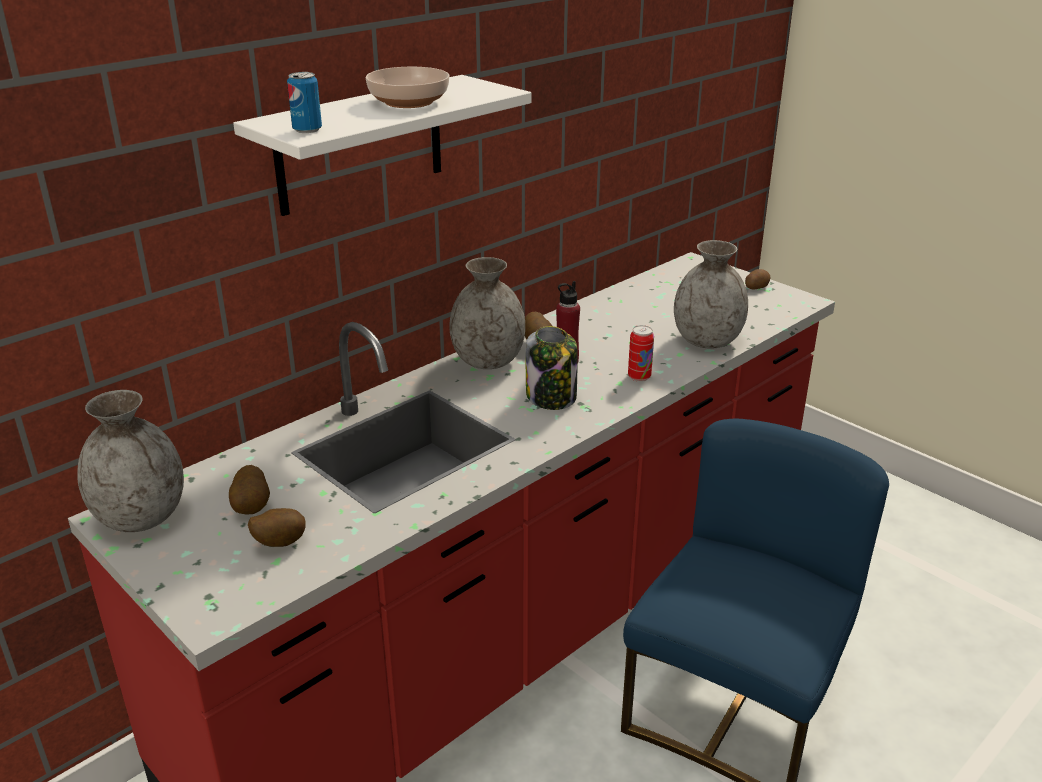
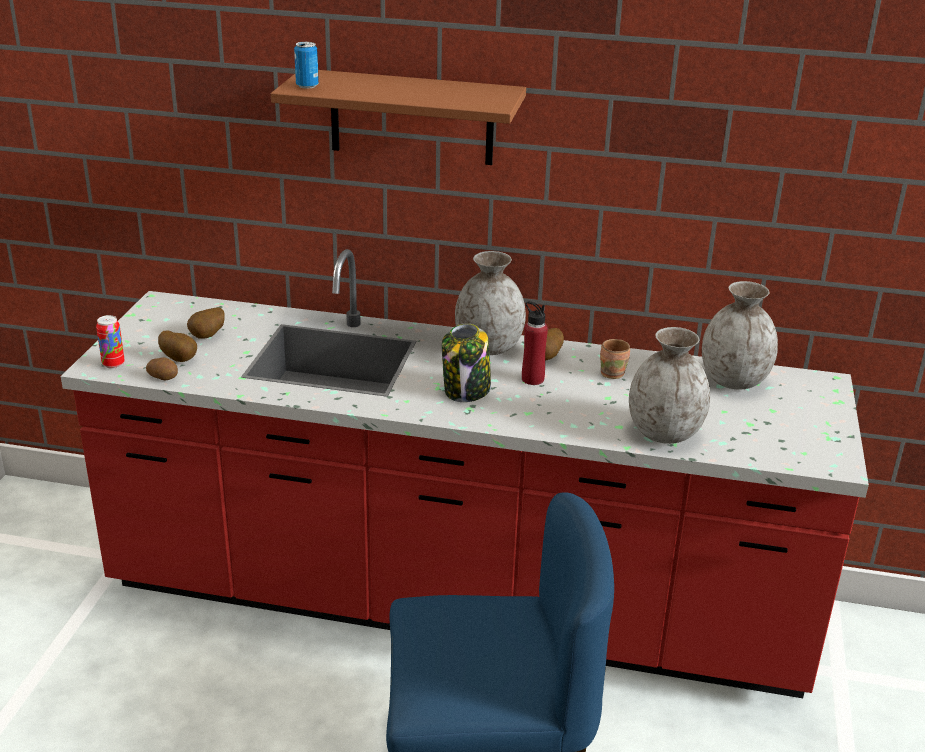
camera: 55 degrees right, 0 degrees up
(142, 517) = (168, 309): grey vase -> grey vase (734, 381)
(360, 145) = (411, 117): white shelf -> brown shelf
(407, 102) = (415, 91): bowl -> none
(595, 326) = (612, 373): none -> brown mug
(639, 377) = (550, 419): can -> can (113, 364)
(756, 287) = (825, 430): potato -> potato (163, 377)

